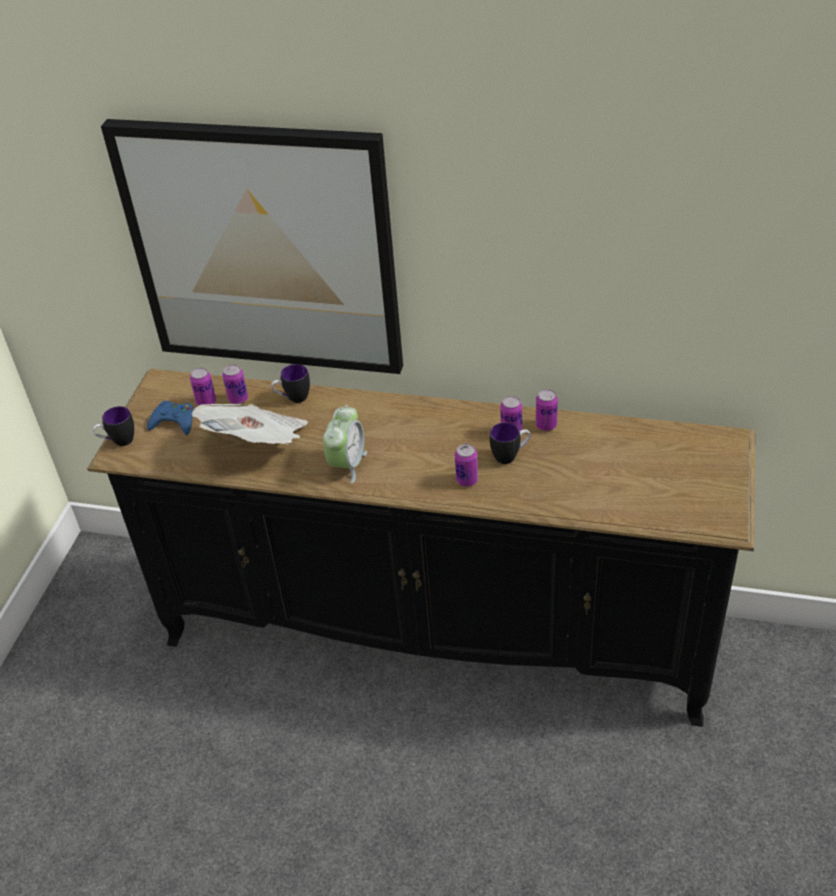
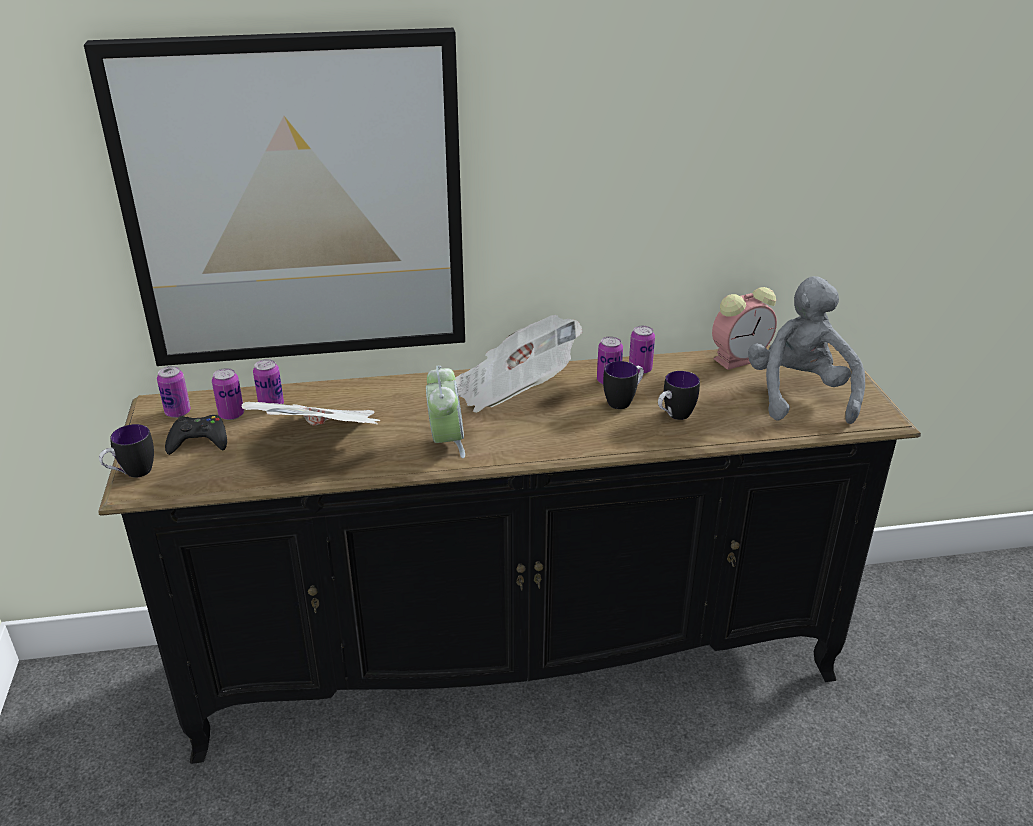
camera: 25 degrees left, 10 degrees down
(174, 422) = (199, 440): blue game controller -> black game controller
(293, 399) = (340, 393): mug -> mug (674, 416)
(426, 426) = (513, 392): none -> newspaper
(467, 480) = (593, 430): can -> can (178, 412)
(644, 432) = (740, 358): none -> alarm clock
(668, 483) = (799, 395): none -> grey plush toy

